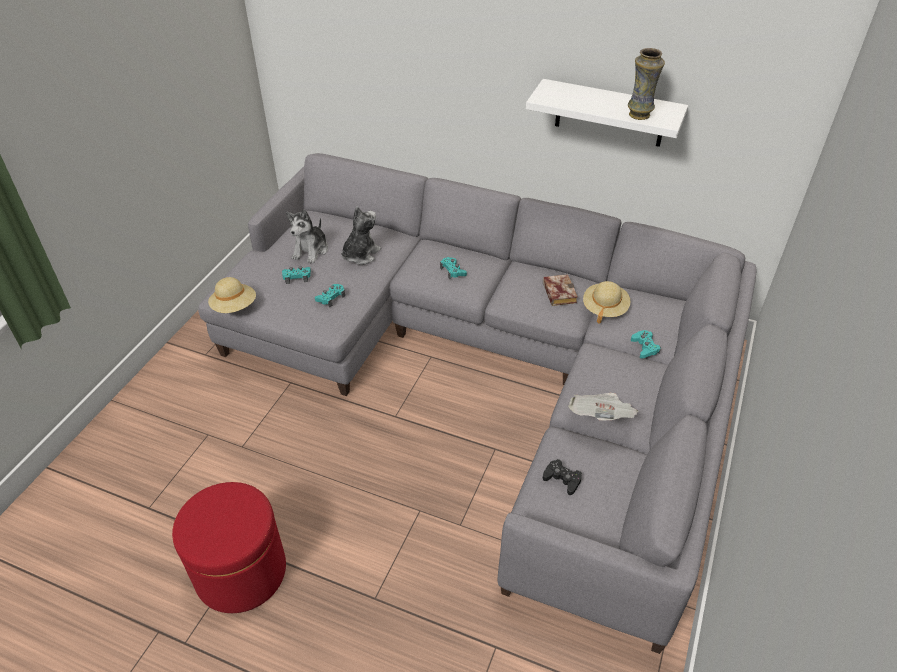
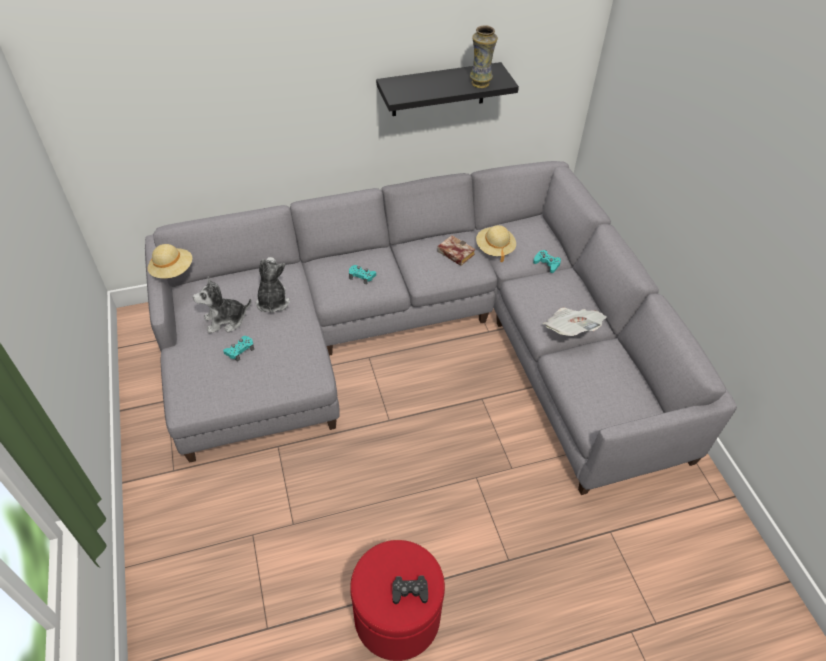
camera: 40 degrees left, 5 degrees up
(234, 307) = (209, 408): beige hat -> beige hat (172, 271)
(311, 250) = (225, 320): plush toy -> plush toy turned 90 degrees clockwise
(331, 298) = (288, 352): turquoise game controller -> none
(562, 479) = (590, 387): black game controller -> black game controller (409, 591)
(610, 113) = (438, 89): white shelf -> black shelf

